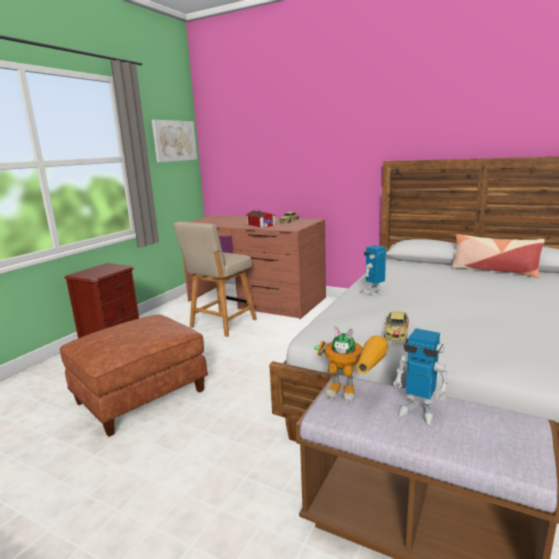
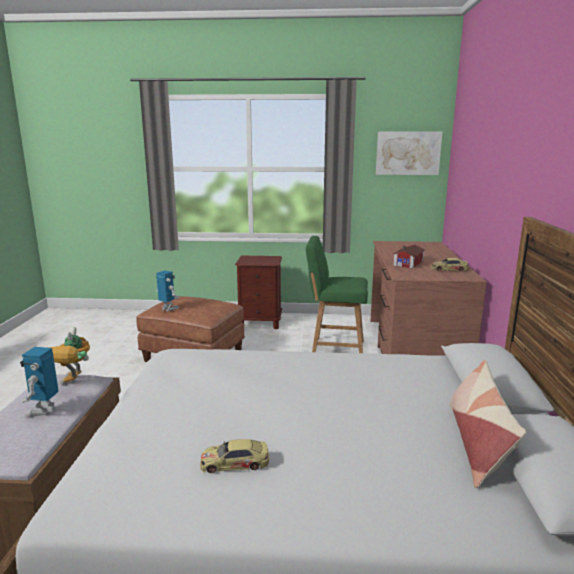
camera: 65 degrees right, 0 degrees up
(221, 324) = (334, 349): beige chair -> green chair
(373, 292) = (294, 362): toy robot -> toy robot (168, 309)
(396, 331) = (177, 382): toy car -> toy car (234, 462)

